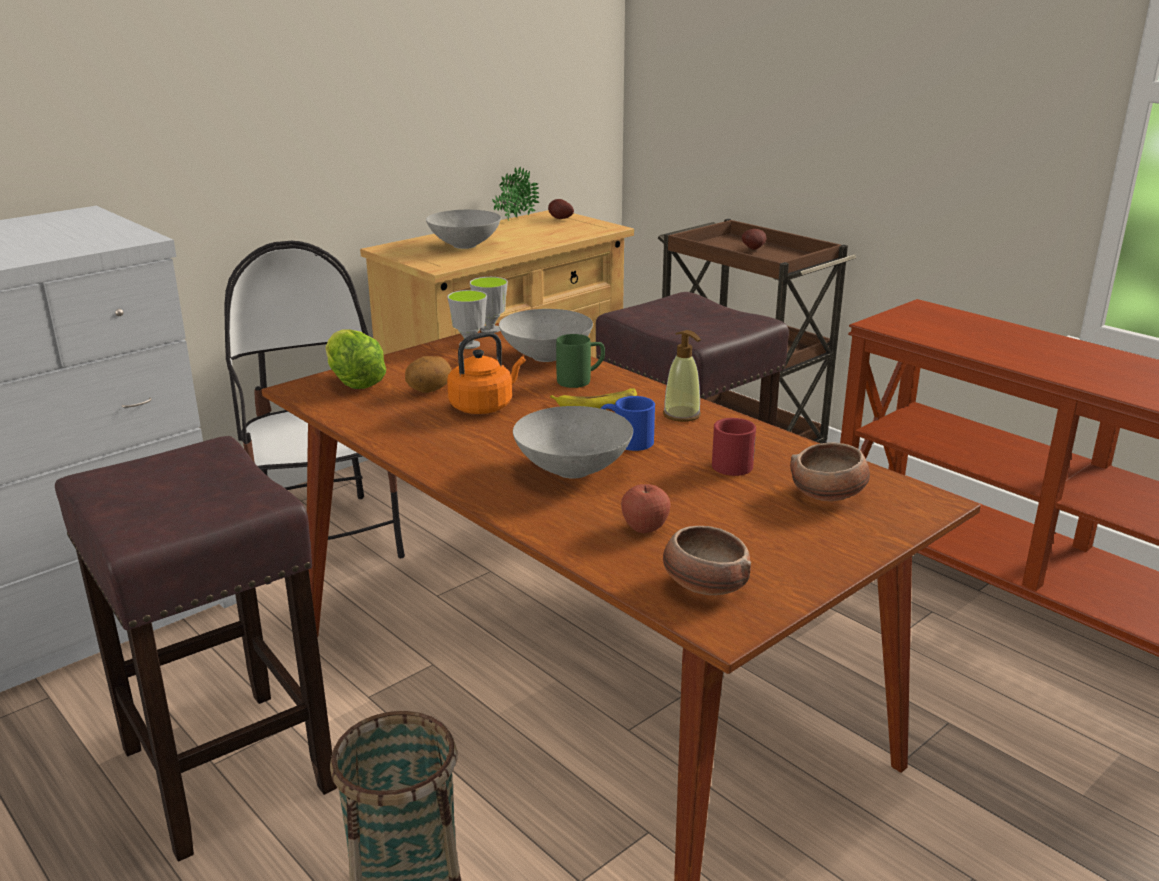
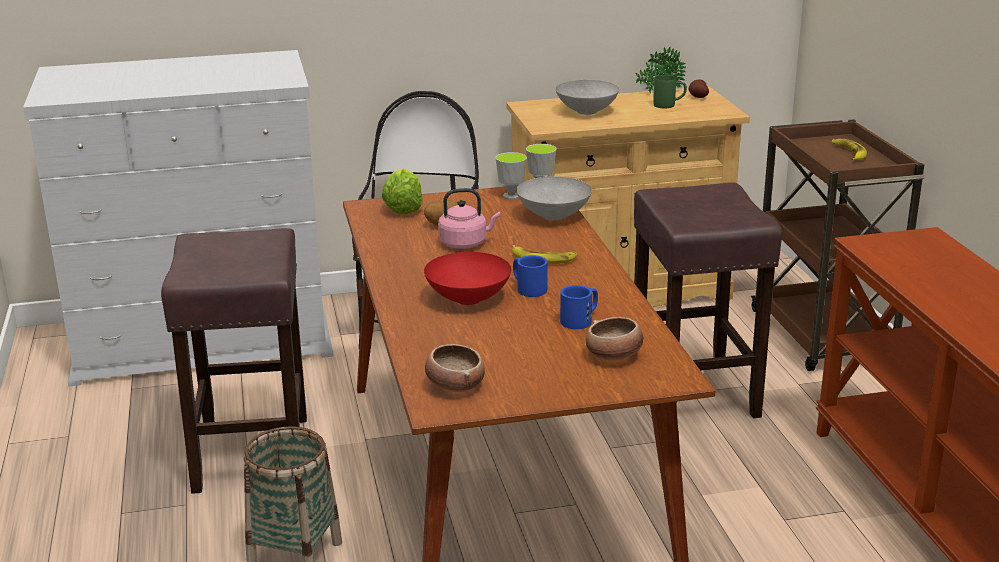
camera: 30 degrees right, 0 degrees up
(484, 406) = (465, 243): orange kettle -> pink kettle
(571, 471) = (466, 299): grey bowl -> red bowl
(581, 380) = (555, 239): green mug -> green mug (669, 105)
(645, 527) = (465, 344): apple -> none
(682, 415) = (591, 279): soap dispenser -> none
(733, 462) = (580, 319): red mug -> blue mug
(754, 249) = (848, 153): potato -> banana

